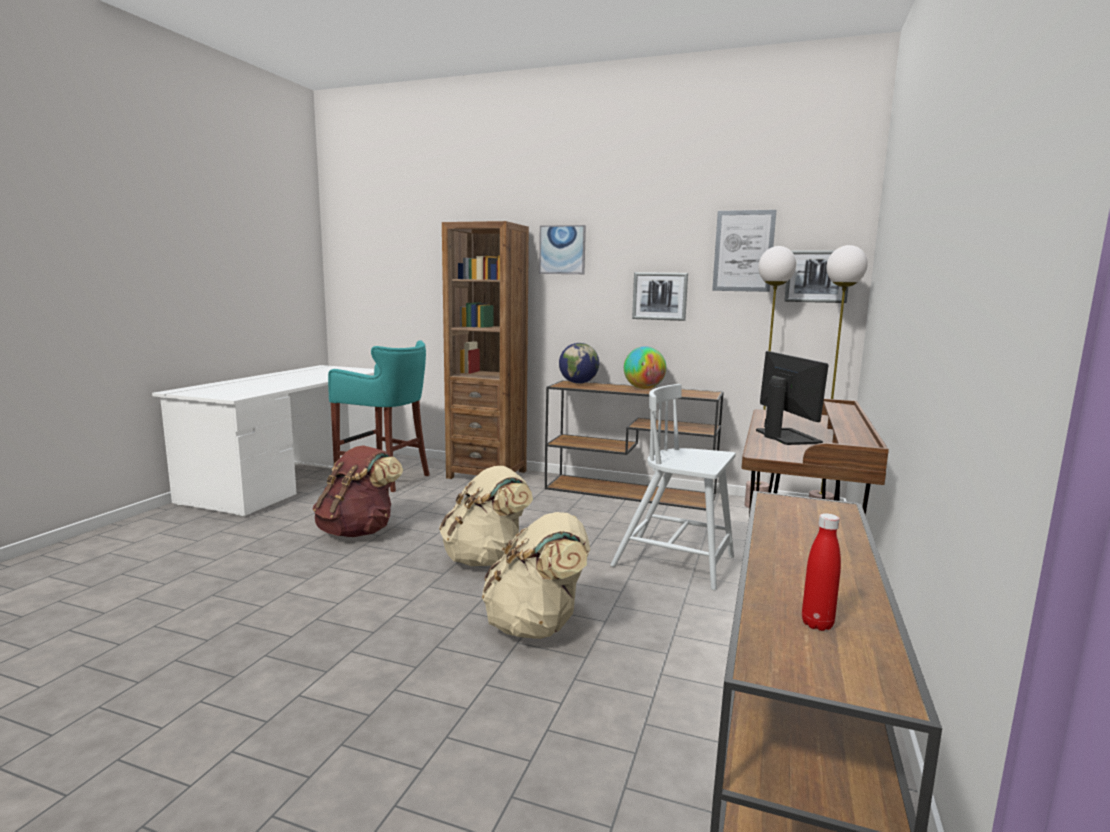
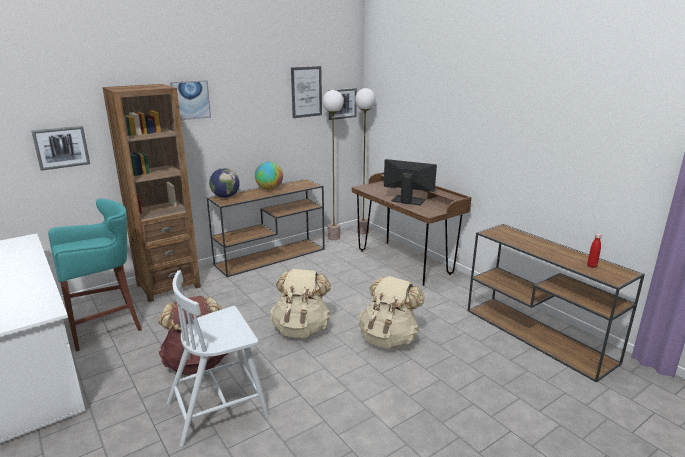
camera: 55 degrees left, 10 degrees up
(660, 296) = (263, 126): picture -> picture (61, 147)
(676, 562) = (366, 281): white chair -> white chair (219, 408)

